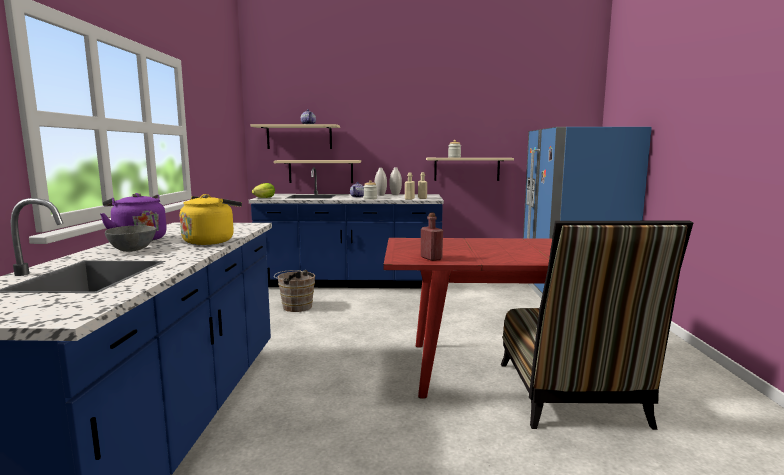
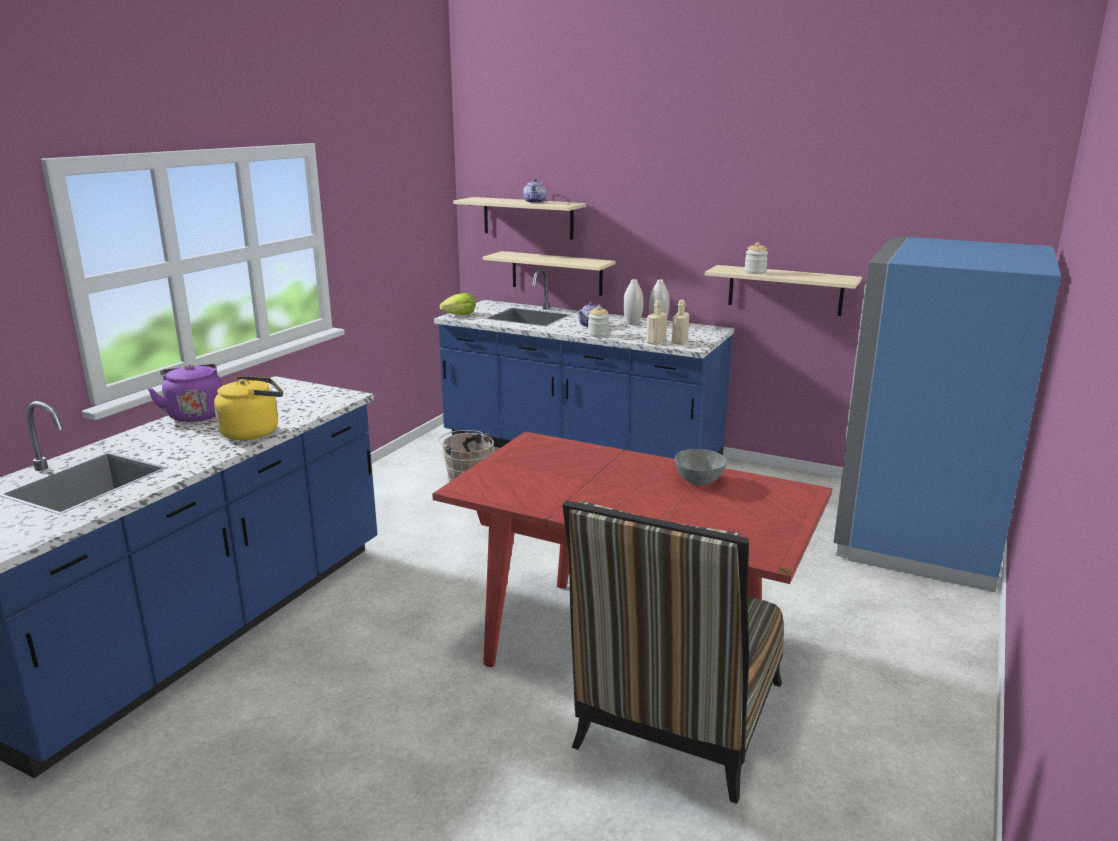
camera: 25 degrees right, 10 degrees up
(133, 249) = (166, 437): grey bowl -> grey bowl (699, 480)
(431, 258) = (504, 492): red bottle -> none

